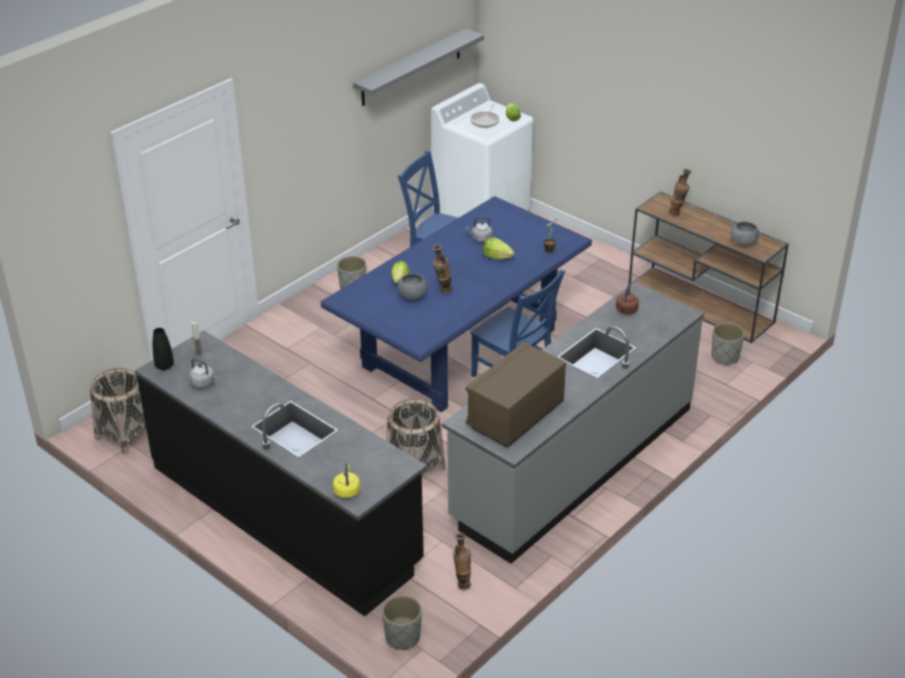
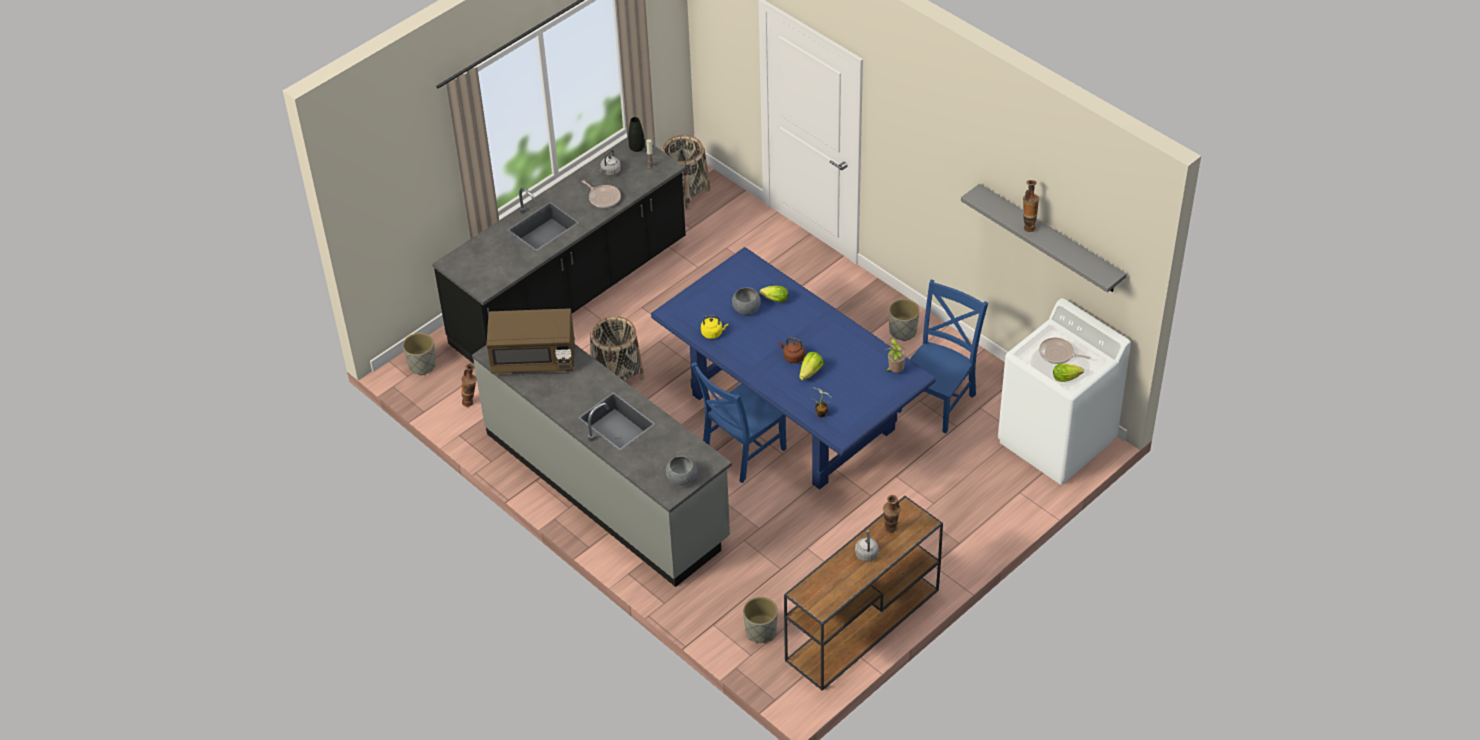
camera: 95 degrees right, 10 degrees up
(249, 385) = (603, 198): none -> frying pan
(347, 490) = (462, 257): yellow kettle -> yellow kettle (713, 333)
(442, 291) = (752, 330): vase -> vase (1028, 226)
(480, 239) = (846, 361): grey kettle -> grey kettle (866, 553)
(490, 214) = (894, 371): none -> potted plant
(515, 416) = (533, 358): brown microwave -> brown microwave turned 135 degrees clockwise
(626, 310) = (680, 449): brown kettle -> brown kettle (792, 357)
(743, 243) = (826, 582): grey bowl -> grey bowl (681, 478)

